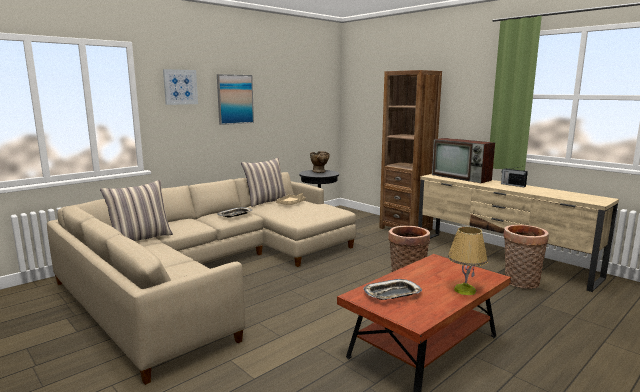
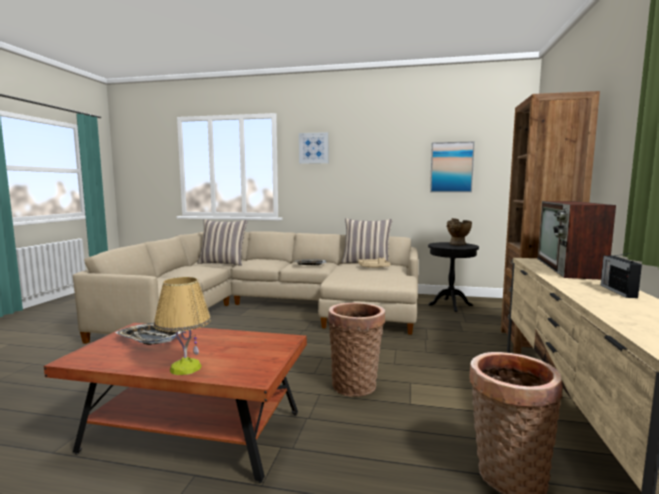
camera: 55 degrees right, 5 degrees down
(235, 99) = (369, 159): picture -> picture (451, 167)

